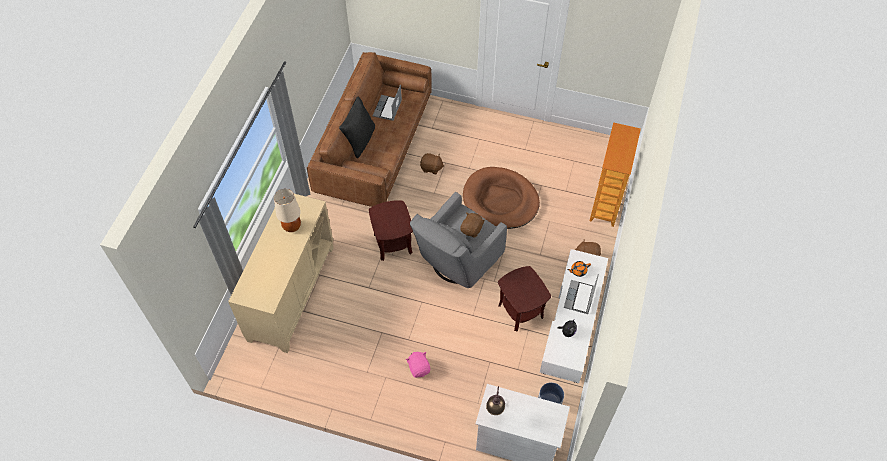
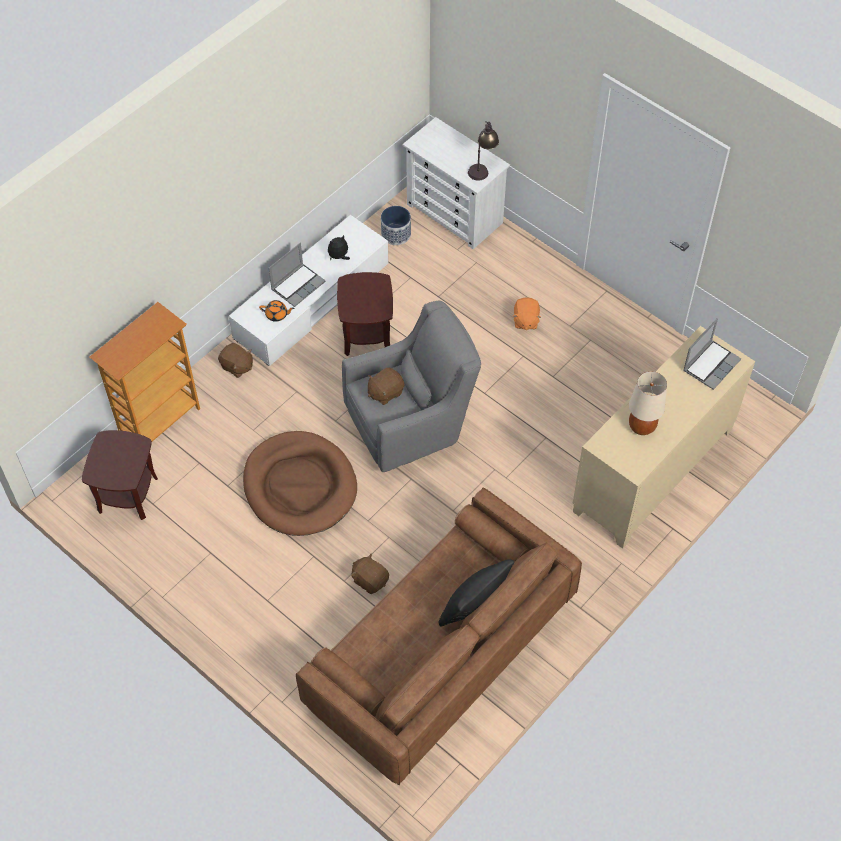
camera: 155 degrees left, 0 degrees up
(387, 109) = (401, 650): laptop -> laptop (711, 364)
(392, 243) = (486, 484): brown side table -> brown side table (128, 494)
(419, 368) = (525, 321): pink plush toy -> orange plush toy

